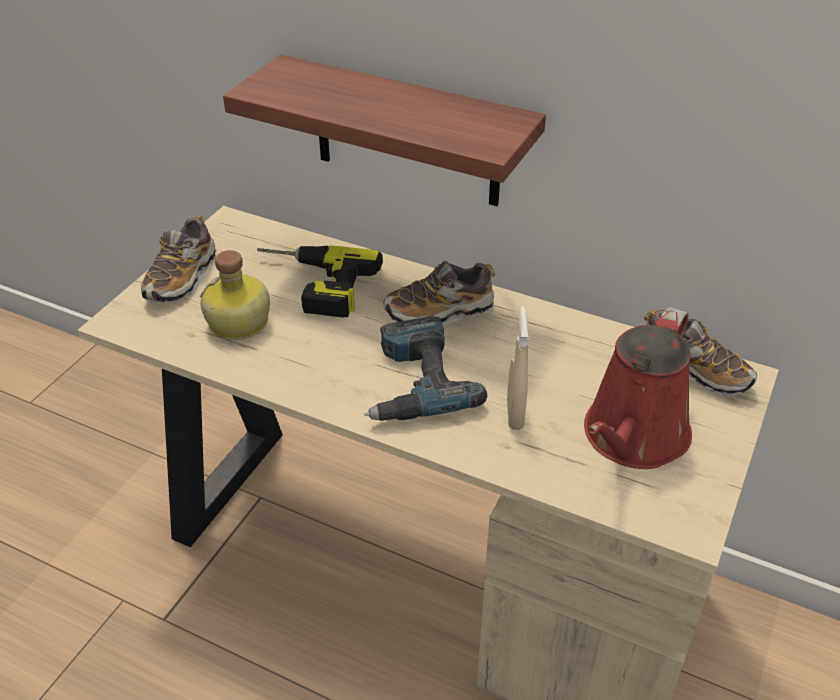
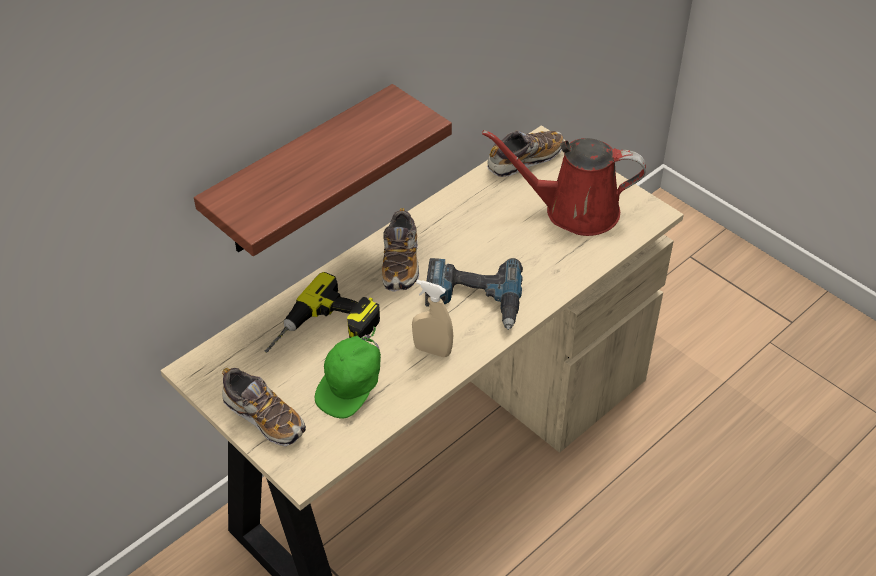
camera: 70 degrees left, 5 degrees up
(239, 324) = (352, 388): bottle -> green cap
(515, 414) = (529, 257): beige spray bottle -> beige spray bottle (432, 350)
(632, 438) = (574, 211): red watering can -> red watering can turned 135 degrees clockwise

